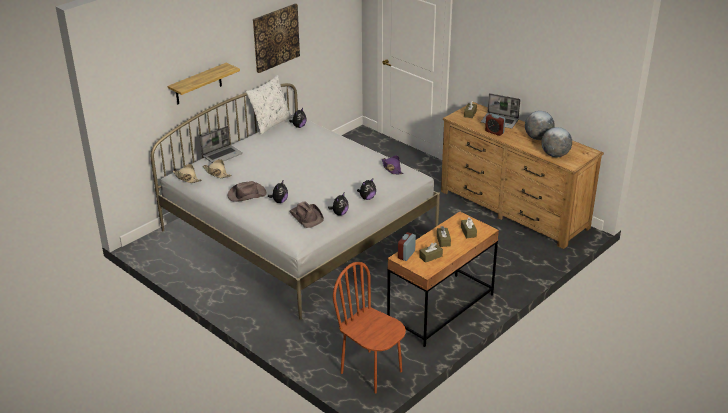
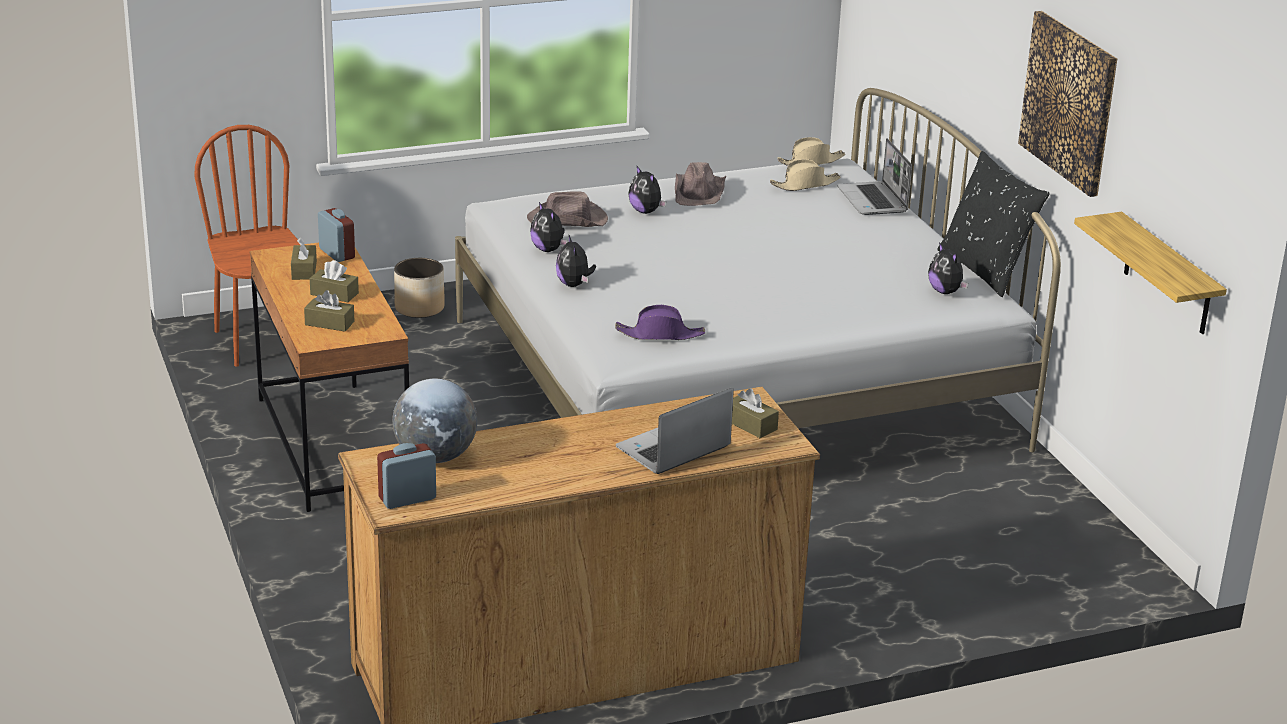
camera: 115 degrees right, 5 degrees down
(198, 84) = (946, 55): shelf -> shelf (1168, 275)
(270, 124) = (986, 270): white pillow -> black pillow
(295, 336) = (420, 308): none -> planter
(371, 372) = (262, 342): brown chair -> brown chair turned 90 degrees counterclockwise
(494, 132) = (625, 423): alarm clock -> alarm clock (407, 498)
(538, 138) = (537, 467): globe -> none

